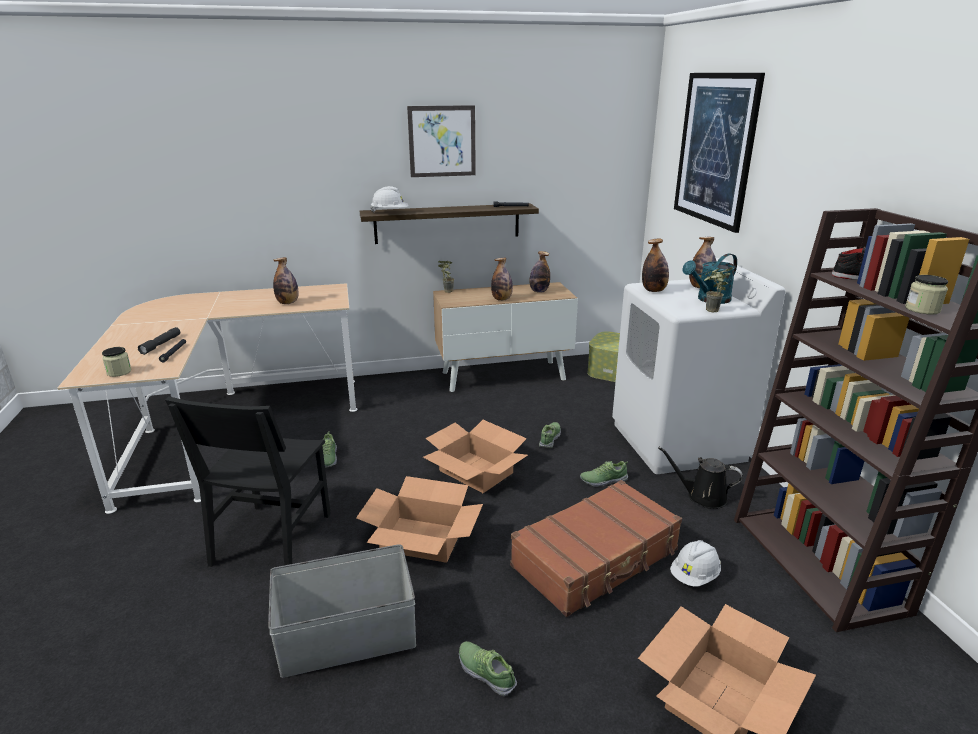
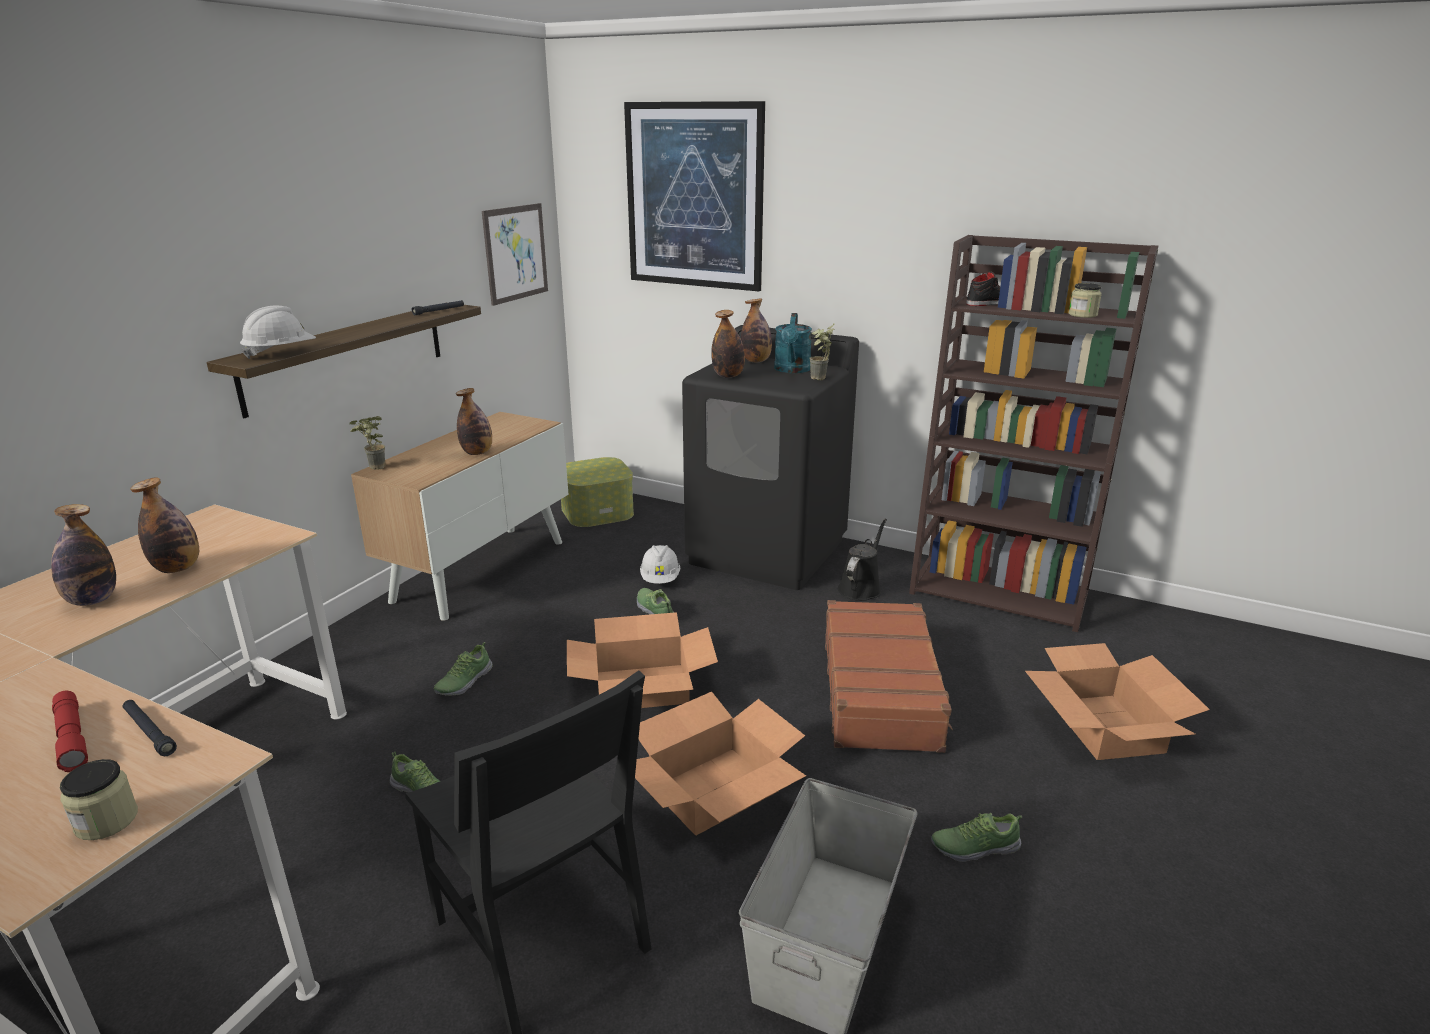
camera: 50 degrees left, 0 degrees up
(161, 344) = (72, 738): grey flashlight -> red flashlight
(442, 141) = (318, 218): picture -> picture (515, 253)
(539, 291) = (501, 429): bottle -> bottle (92, 600)
(603, 480) = (769, 620): shoe -> shoe (463, 681)
(678, 442) = (768, 551): white washing machine -> black washing machine
(694, 576) = (958, 653): white hard hat -> white hard hat (660, 579)
(702, 496) = (861, 588): black watering can -> black watering can turned 150 degrees clockwise

